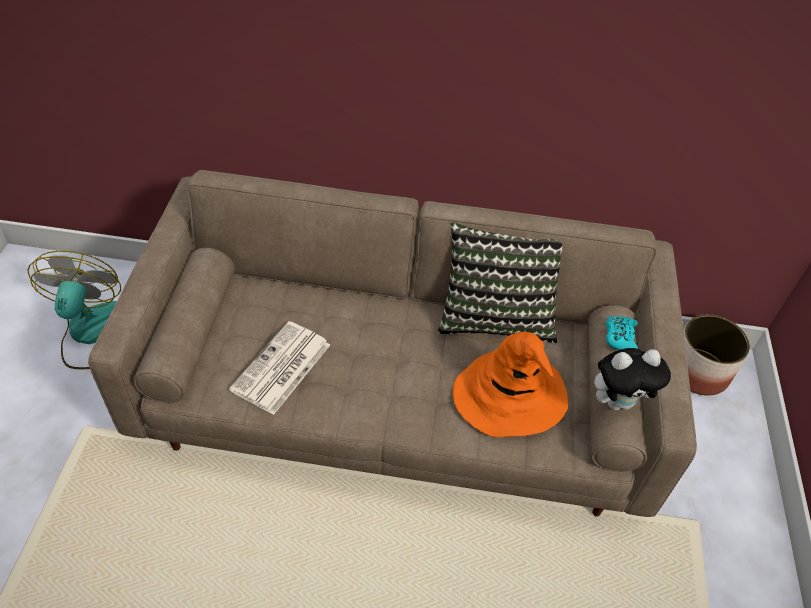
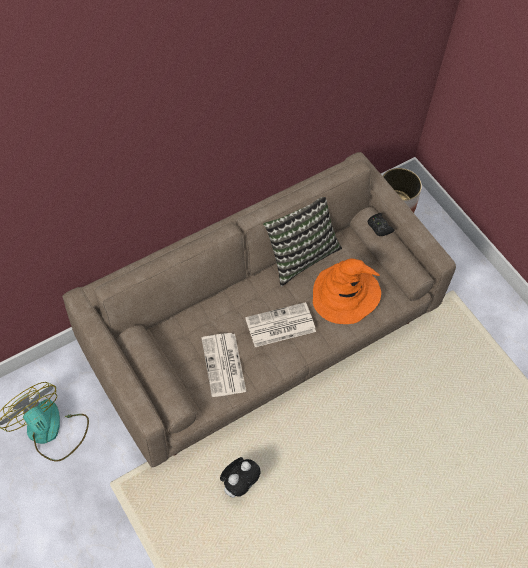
camera: 40 degrees left, 10 degrees up
(391, 373) = (279, 326): none -> newspaper
(618, 401) = (405, 263): plush toy -> plush toy (239, 485)
(620, 337) = (379, 227): turquoise game controller -> black game controller

